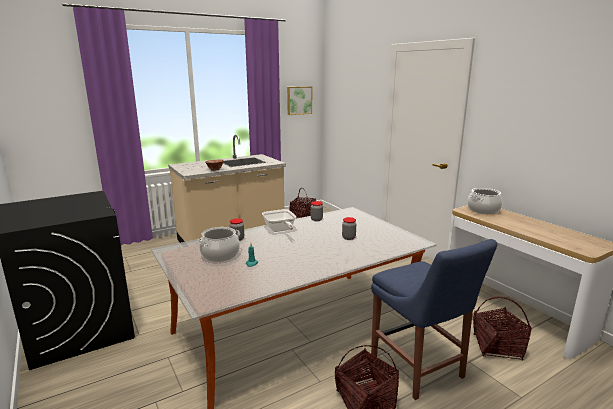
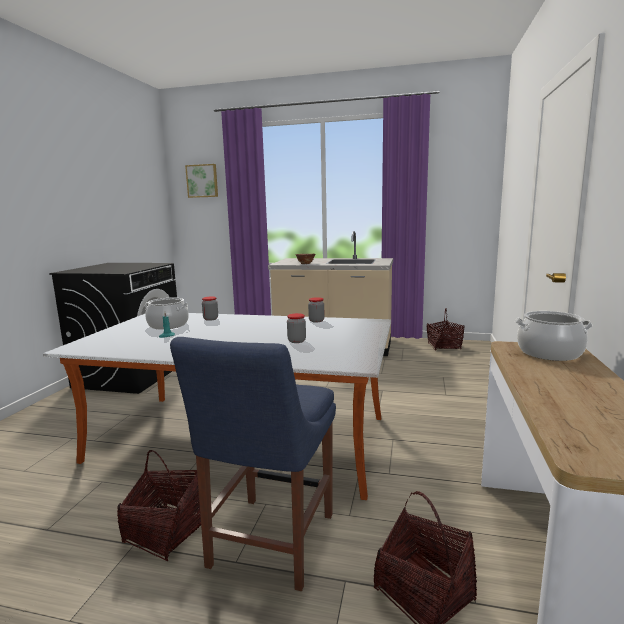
camera: 45 degrees right, 5 degrees down
(280, 230) = (259, 321): frying pan -> none
(299, 100) = (461, 194): picture -> picture (202, 181)

